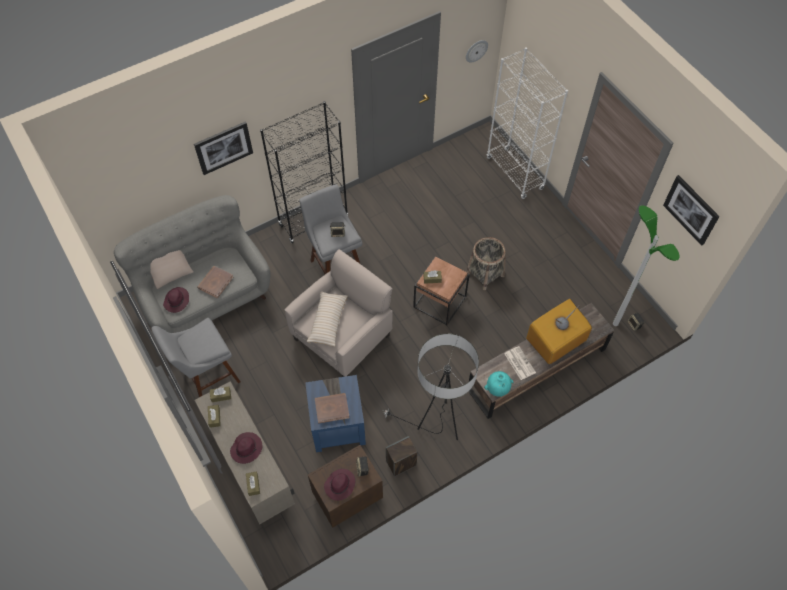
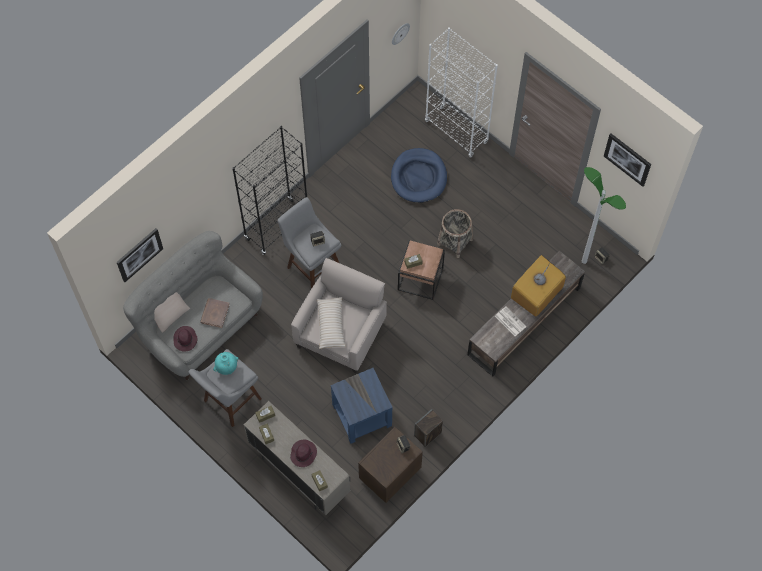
camera: 15 degrees left, 5 degrees up
(223, 147) = (203, 192): picture -> picture (139, 254)
(332, 408) = (361, 402): brown book -> none
(340, 485) = (388, 465): purple hat -> none
(437, 424) = (449, 393): floor lamp -> none
(466, 206) = (419, 177): none -> blue dog bed
(497, 389) = (497, 349): turquoise vase -> turquoise vase (227, 368)

